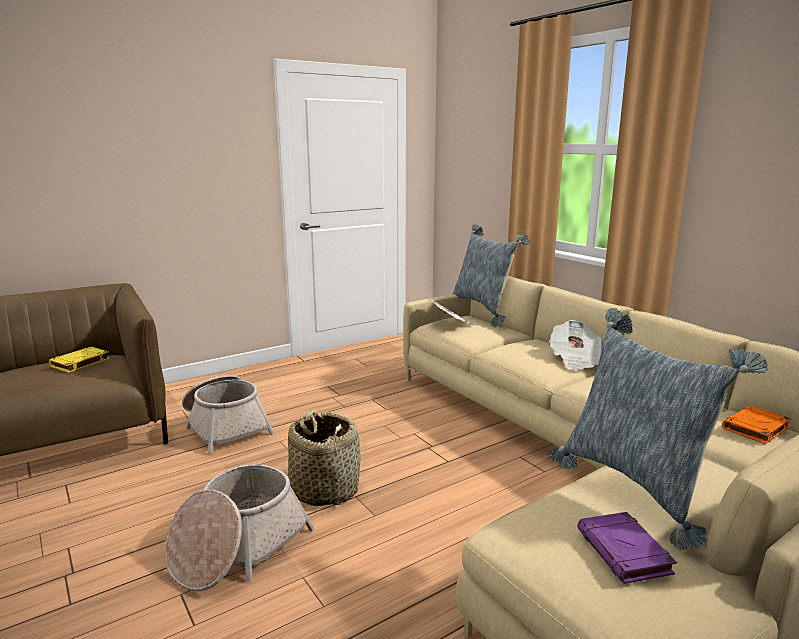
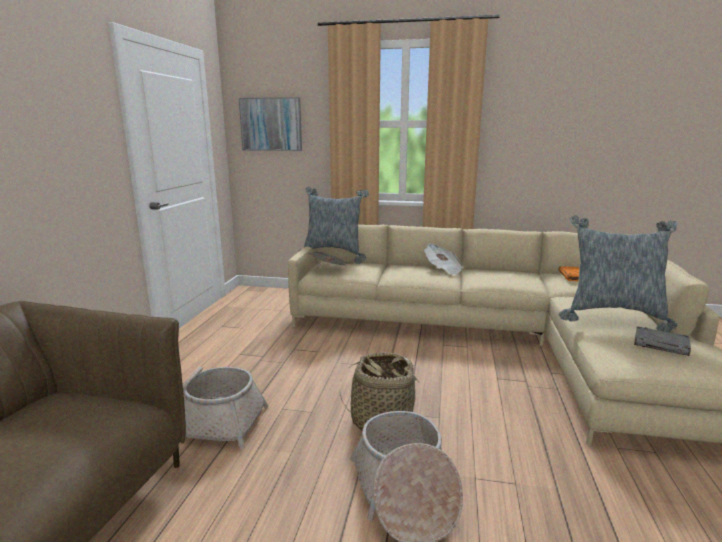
camera: 45 degrees left, 0 degrees up
(80, 363) = (48, 416): yellow book -> none
(470, 147) = (271, 124): none -> picture
(624, 552) = (661, 344): purple book -> grey book

